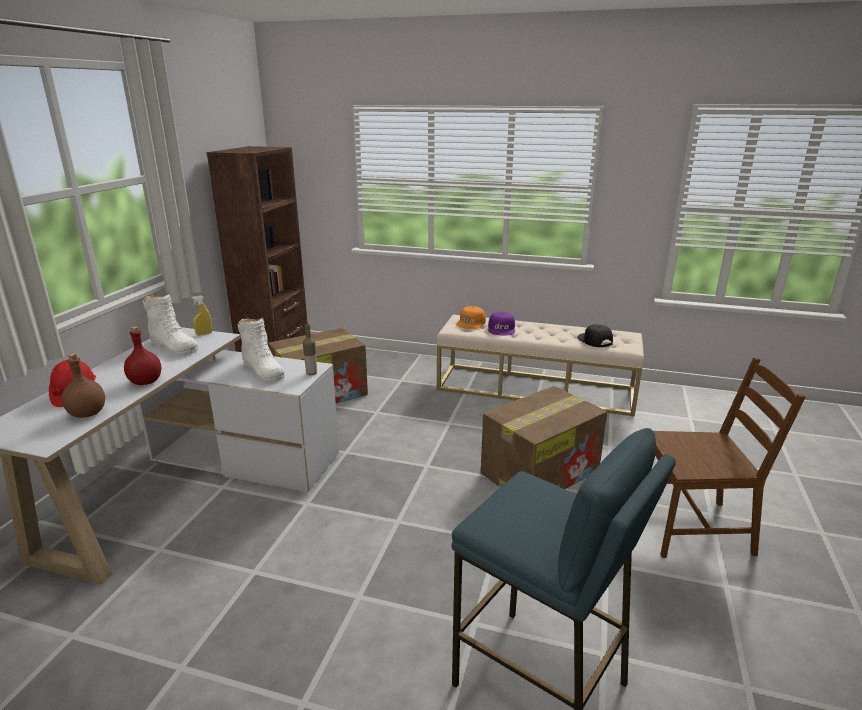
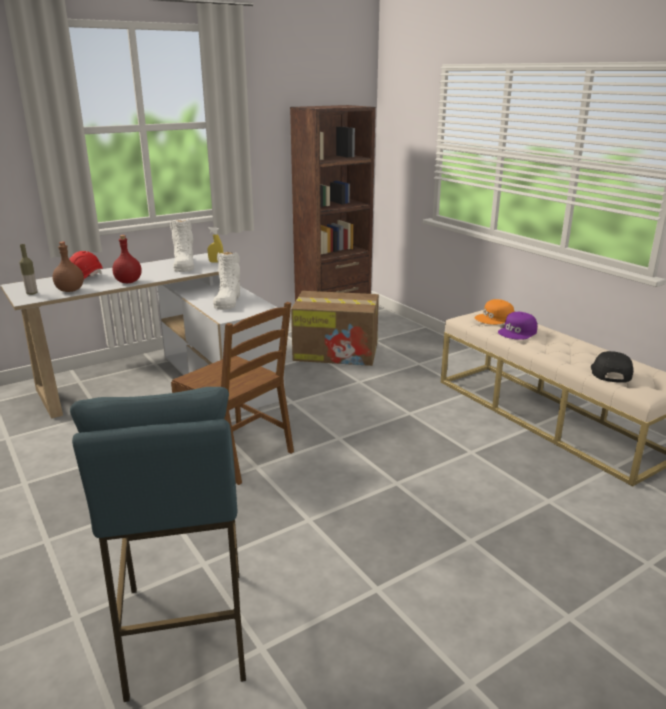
camera: 40 degrees right, 0 degrees up
(311, 373) = (254, 312): bottle -> bottle (32, 293)
(541, 471) = (435, 488): cardboard box -> none
(693, 527) = (523, 616): brown chair -> brown chair (238, 452)

